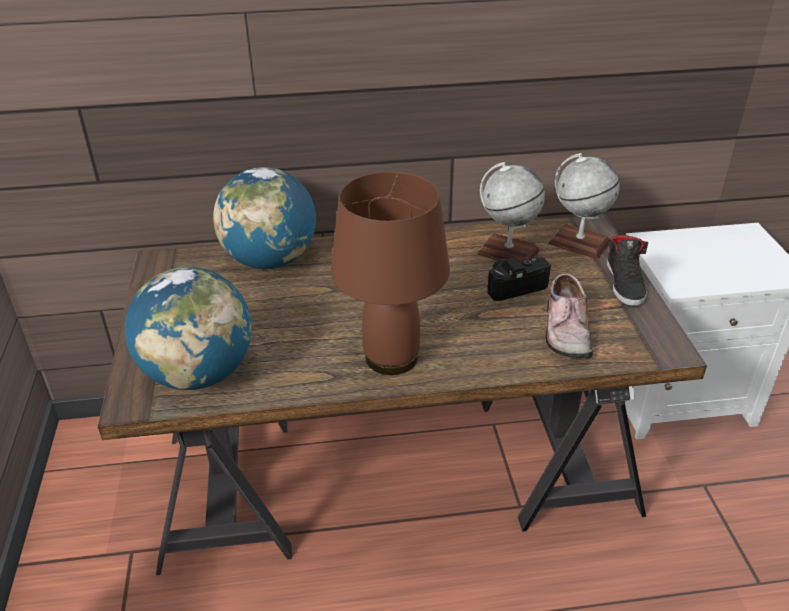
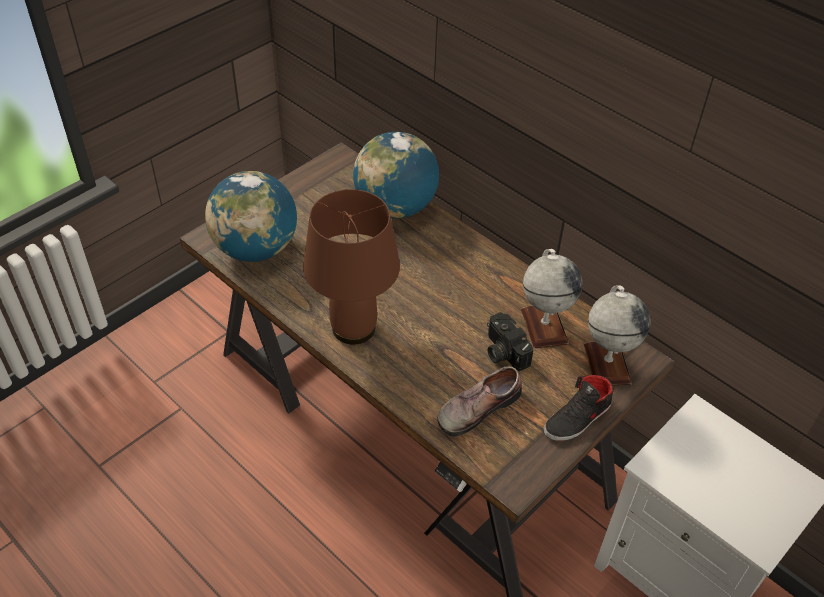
camera: 50 degrees right, 10 degrees up
(514, 285) = (502, 351): camera -> camera turned 150 degrees counterclockwise

